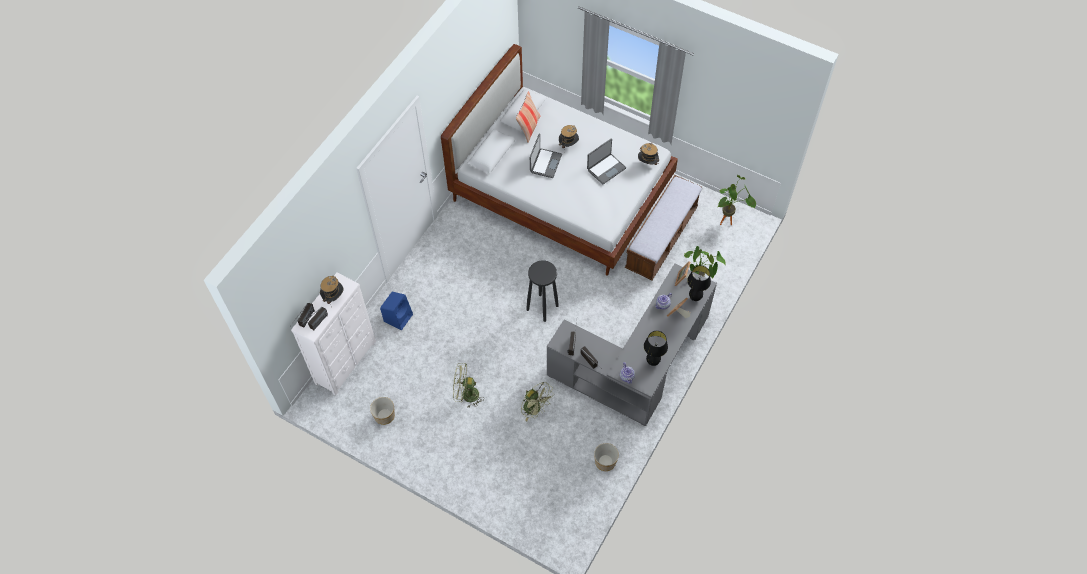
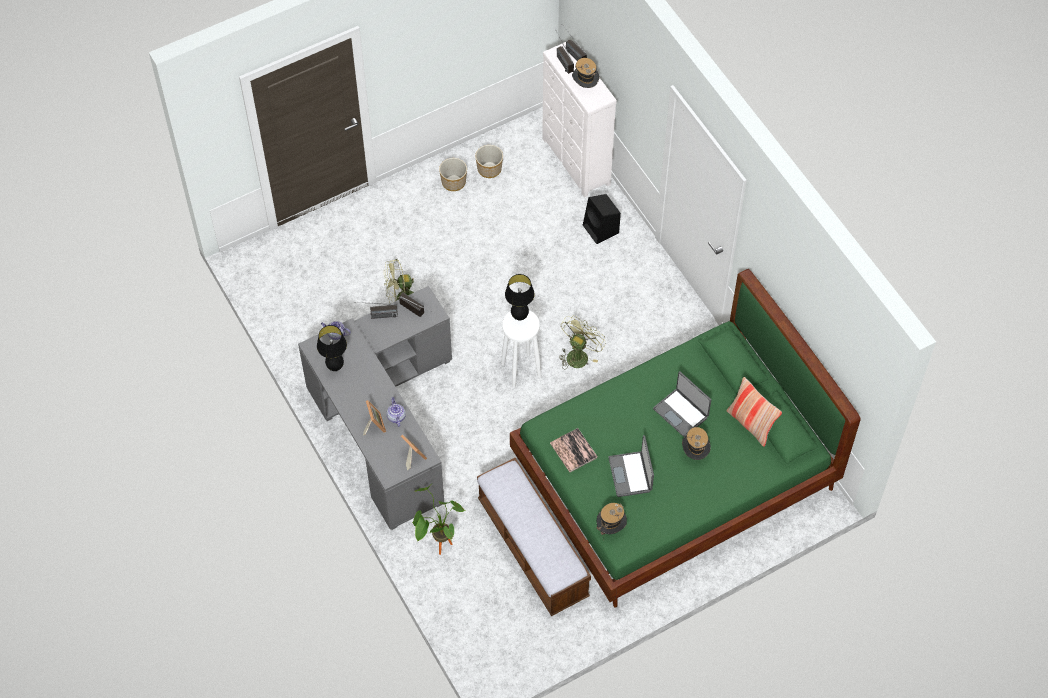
camera: 120 degrees right, 0 degrees up
(398, 317) = (601, 229): blue speaker -> black speaker
(466, 395) = (462, 248): green fan -> green fan (579, 354)
(542, 307) = (521, 370): black stool -> white stool
(562, 192) = (674, 476): white bed -> green bed
(605, 461) = (298, 332): planter -> planter (454, 182)
(612, 203) = (573, 450): none -> book
(695, 298) = (381, 454): black table lamp -> black table lamp (519, 316)
(728, 221) = (507, 644): potted plant -> none

